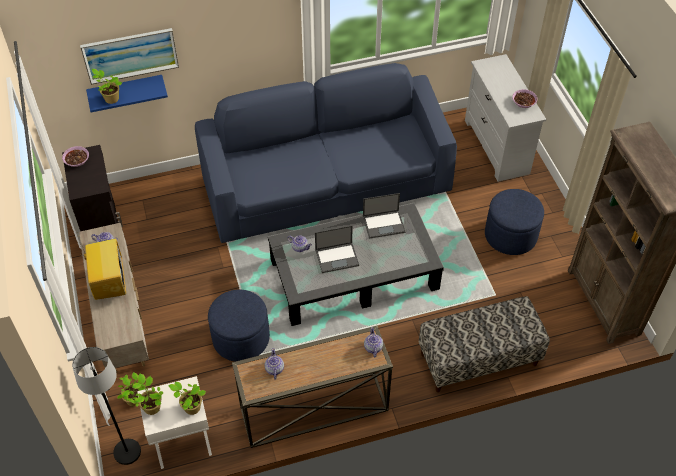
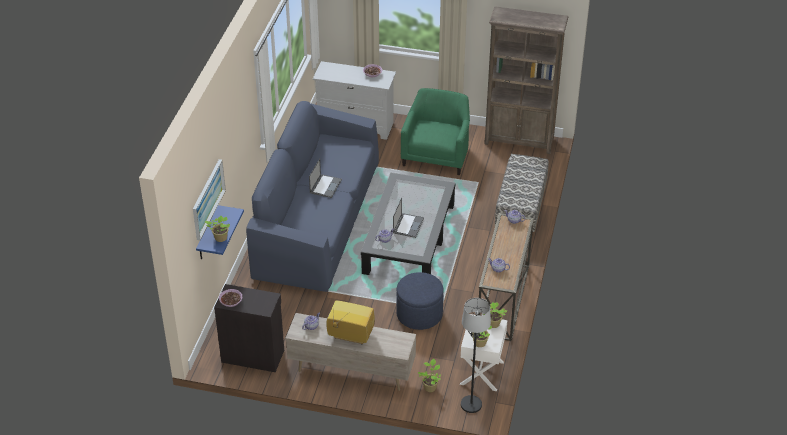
camera: 60 degrees left, 10 degrees down
(384, 224) = (397, 192): laptop -> laptop (325, 186)
(510, 235) = (436, 154): blue ottoman -> green armchair

